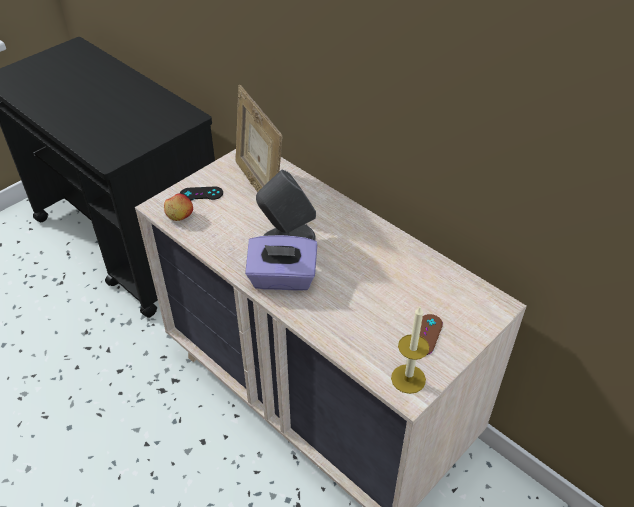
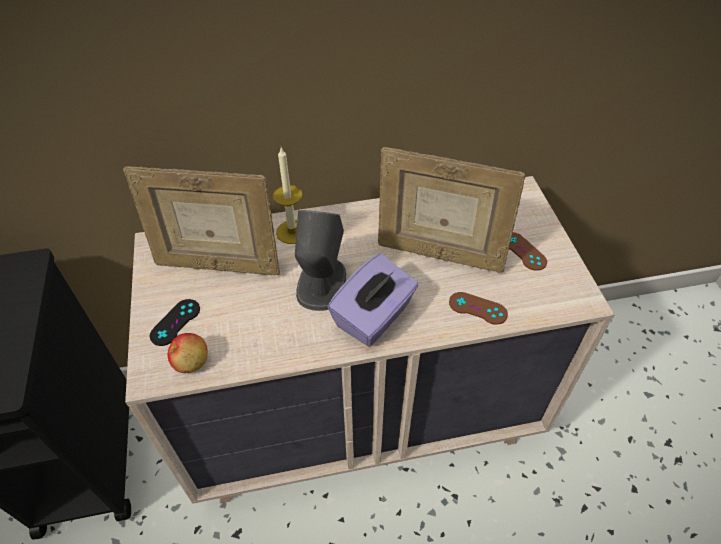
camera: 55 degrees left, 5 degrees up
(340, 331) = (477, 308): none -> brown game controller
(373, 285) = (438, 253): none -> picture frame
(408, 379) = (566, 291): candle -> candle (292, 232)

